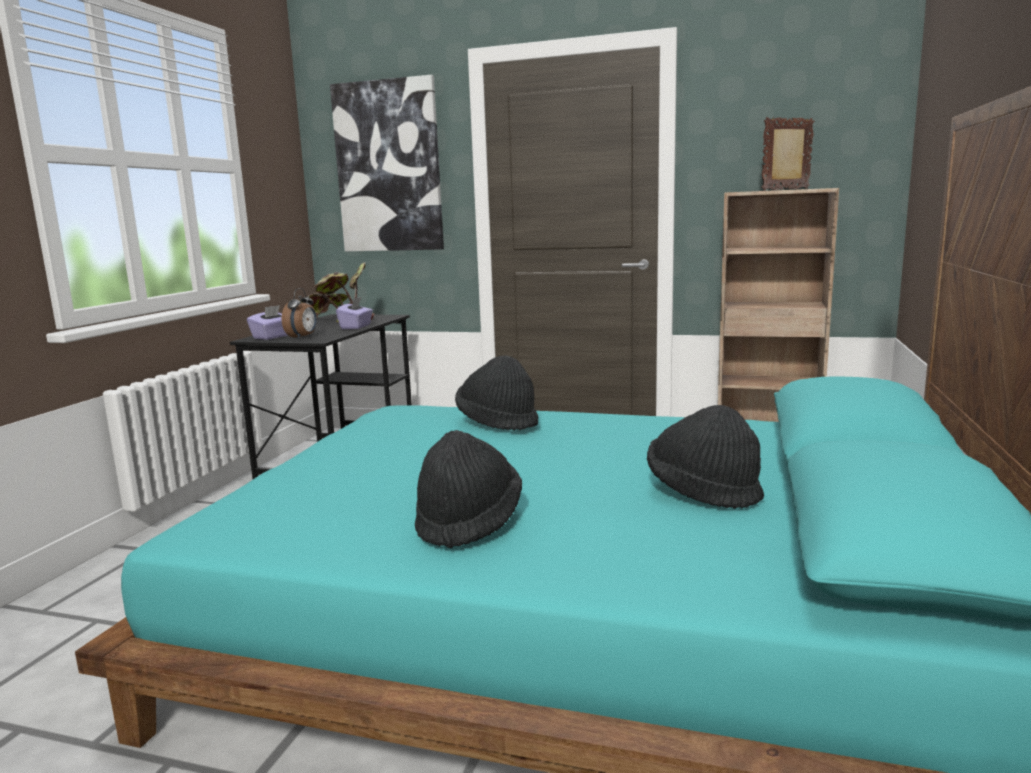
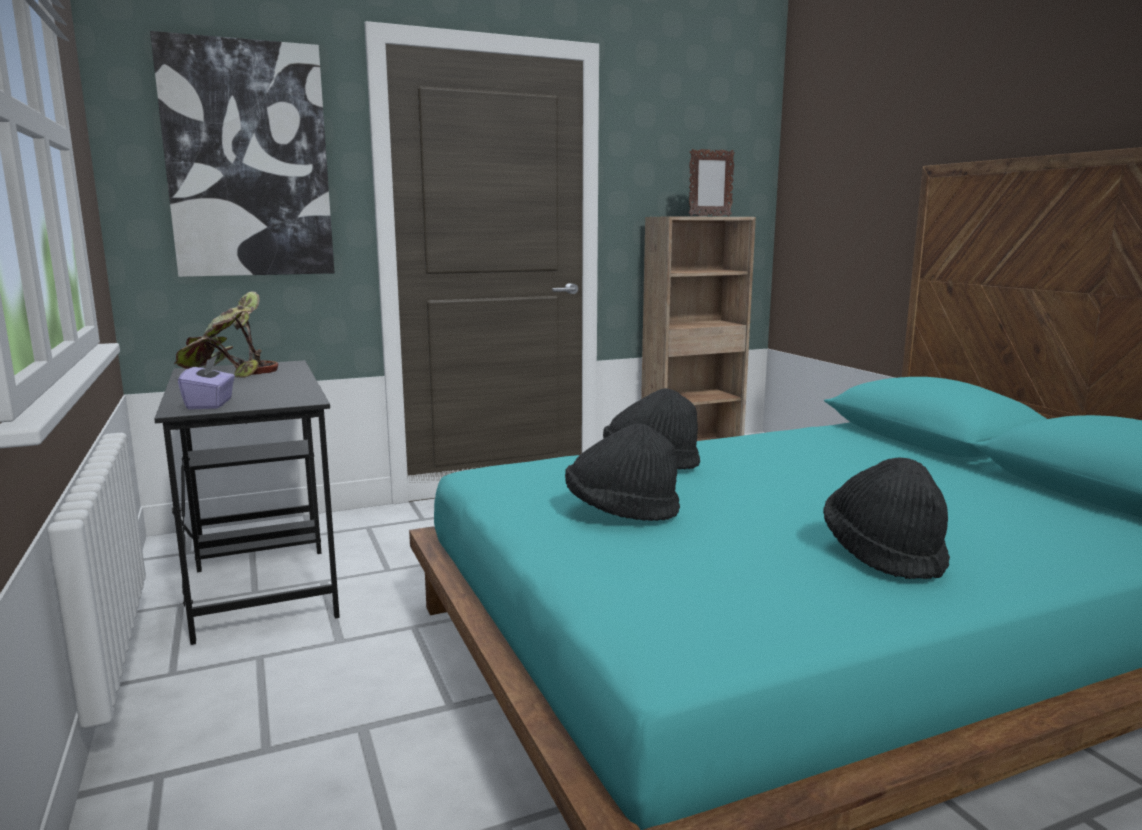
camera: 40 degrees left, 0 degrees up
(302, 337) = (264, 400): alarm clock -> none
(356, 327) = (293, 380): purple tissue box -> none
(703, 492) = (943, 485): black hat -> black hat (621, 512)
(786, 189) = (709, 216): picture frame -> picture frame turned 150 degrees counterclockwise

